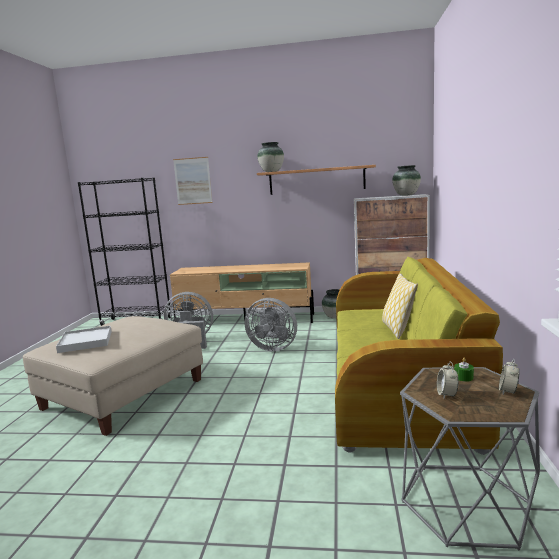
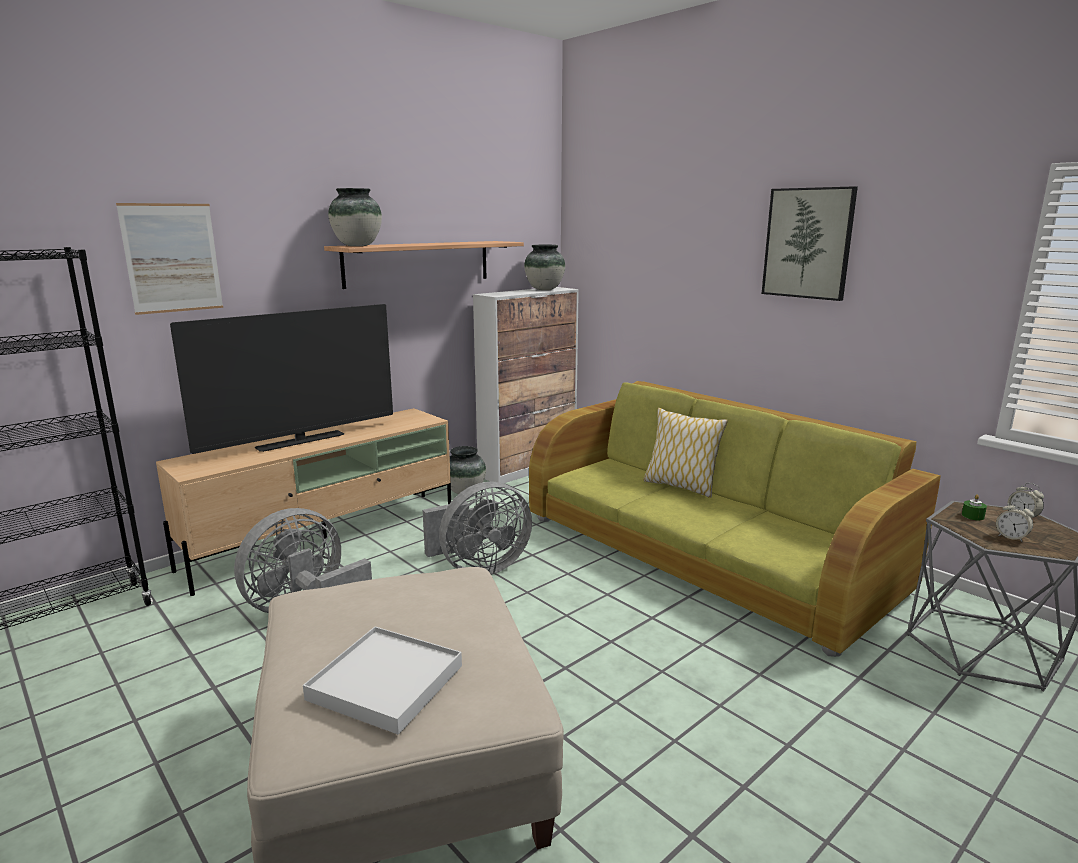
camera: 50 degrees left, 5 degrees up
(234, 268) = (300, 441): none -> television
(492, 147) = (808, 243): none -> picture

